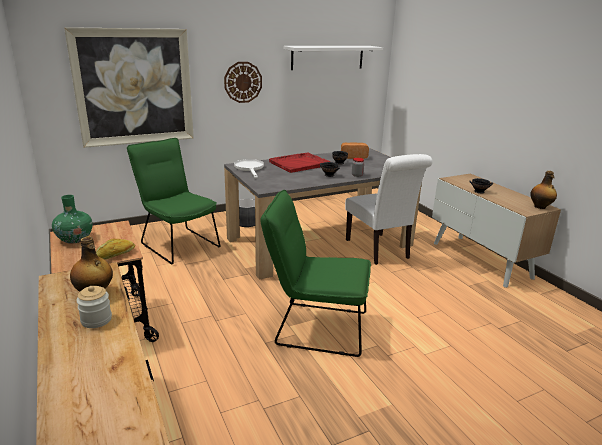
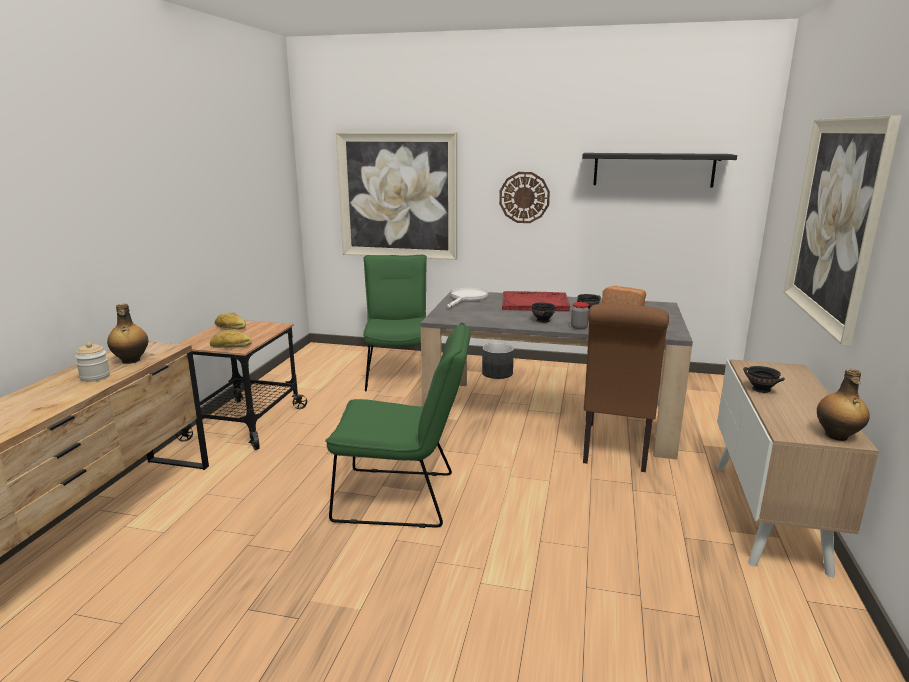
camera: 40 degrees right, 5 degrees down
(75, 239) = (230, 328): green vase -> bread
(314, 327) = (404, 498): green chair -> green chair turned 135 degrees clockwise
(327, 57) = (653, 169): white shelf -> black shelf
(379, 250) = (615, 449): white chair -> brown chair
(482, 90) = (835, 221): none -> picture

